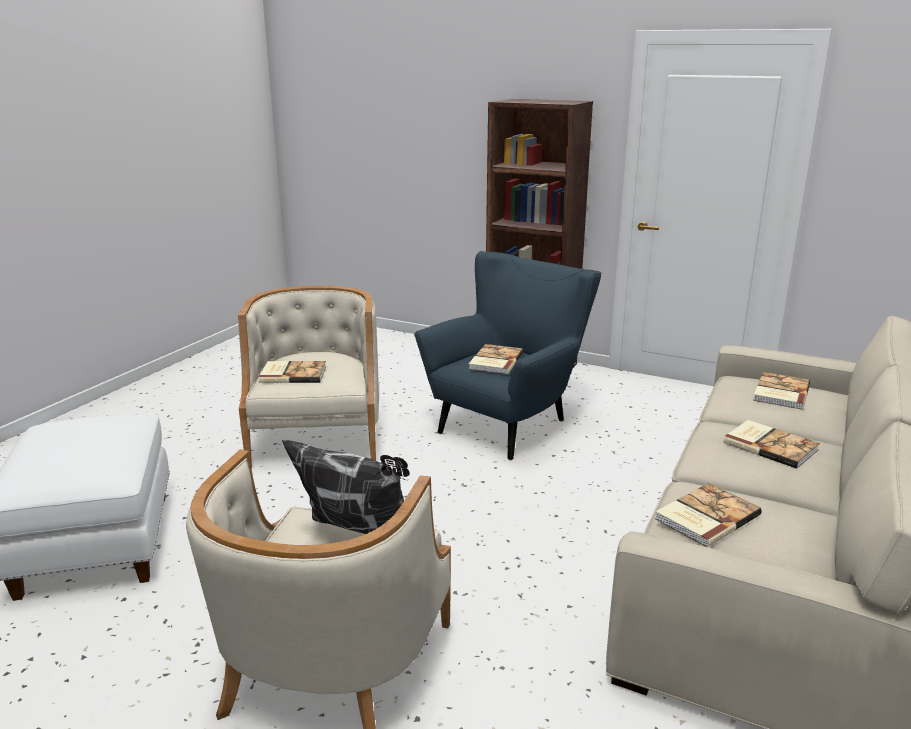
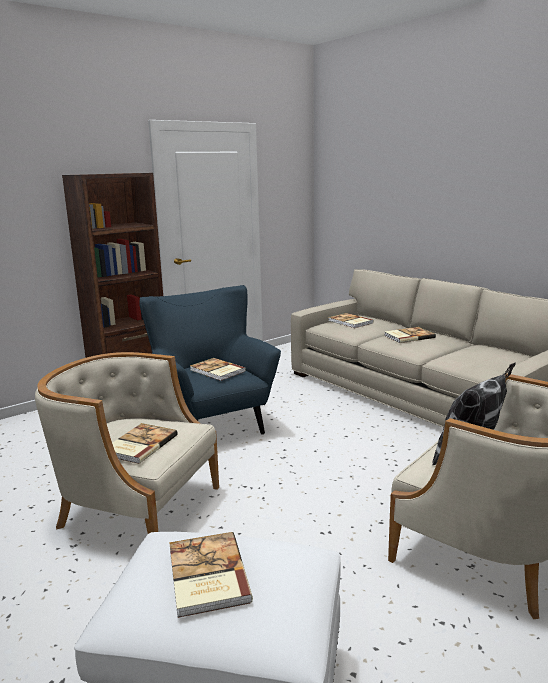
camera: 65 degrees left, 5 degrees down
(705, 517) = (476, 362): book -> book (206, 576)

